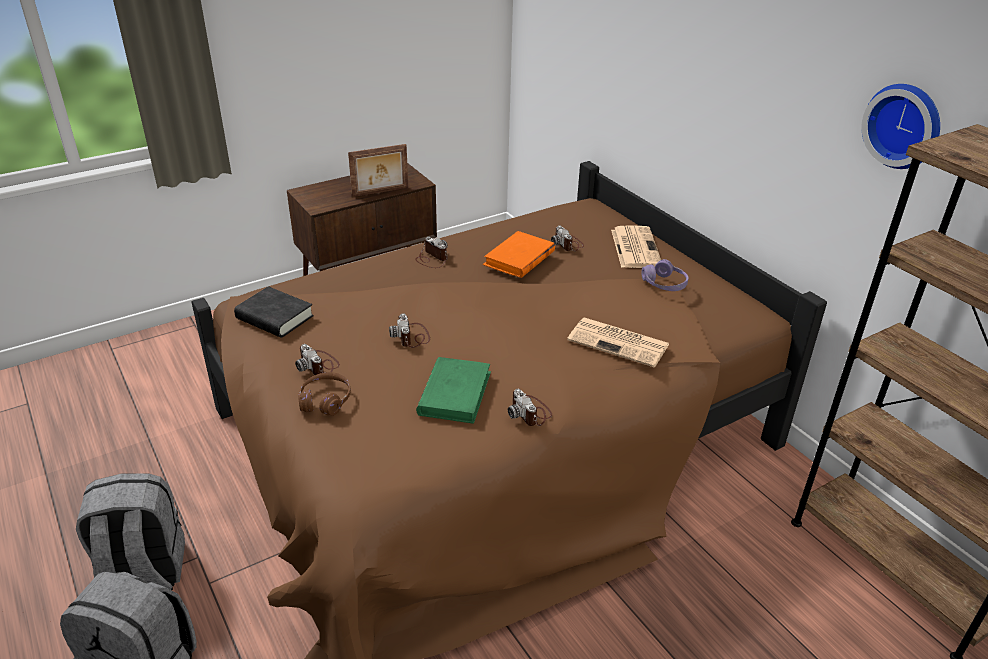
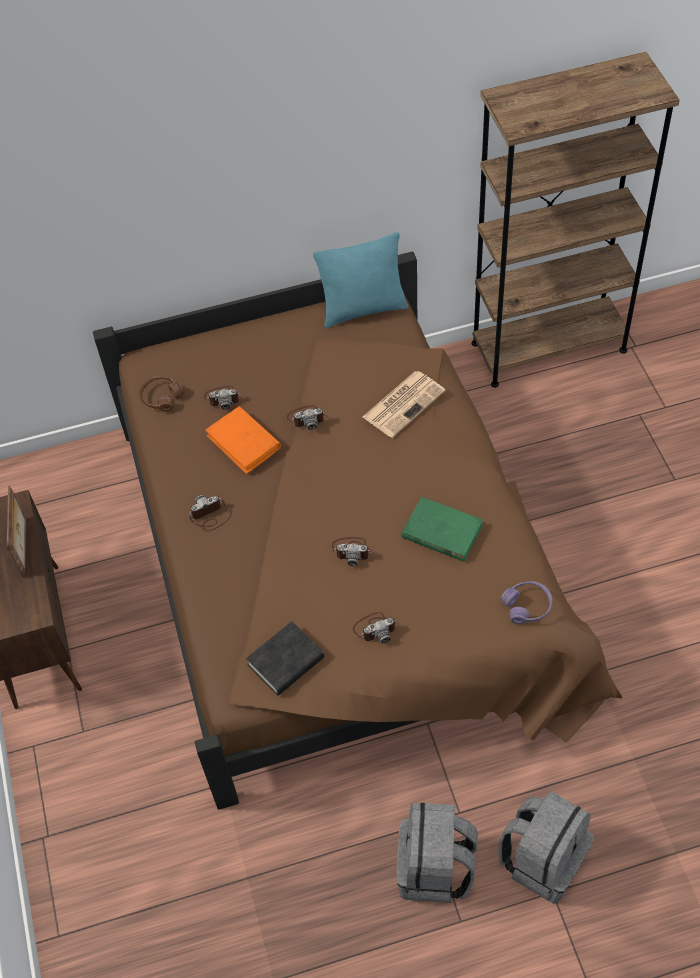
camera: 70 degrees left, 20 degrees up
(325, 401) = (428, 627): brown headphones -> brown headphones (161, 398)
(530, 412) = (478, 485): camera -> camera (307, 418)
(635, 247) = (249, 348): newspaper -> none
(664, 284) = (327, 346): purple headphones -> purple headphones (527, 606)
(734, 303) = (363, 309): none -> turquoise pillow
(904, 125) = (425, 117): wall clock -> none

